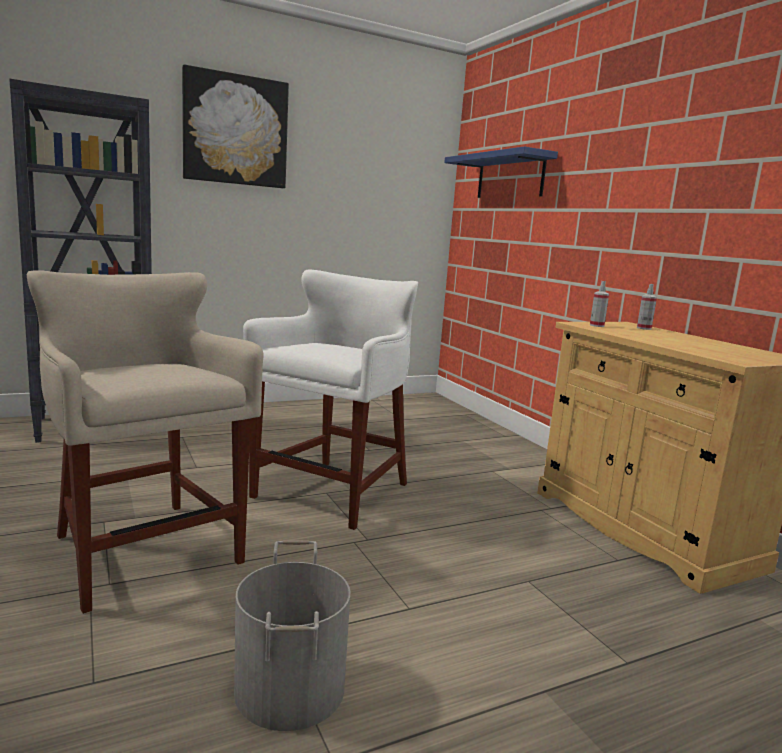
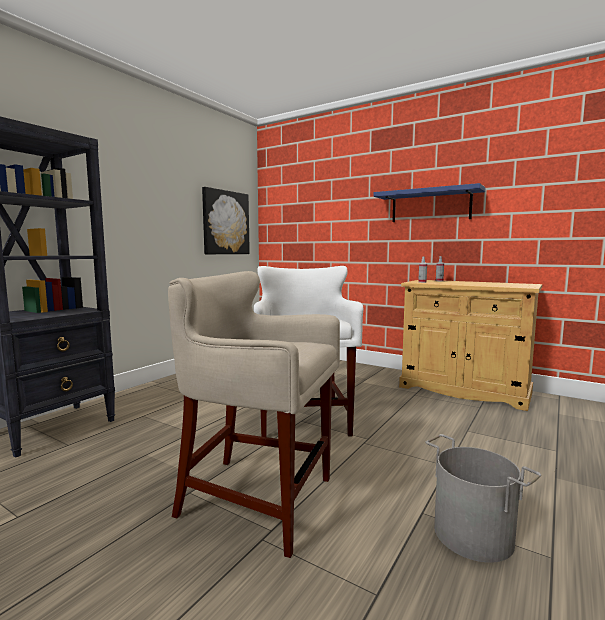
camera: 30 degrees left, 5 degrees down
(235, 130) = (128, 168): picture -> picture (225, 223)
(510, 177) = (309, 202): blue shelf -> blue shelf (430, 206)

